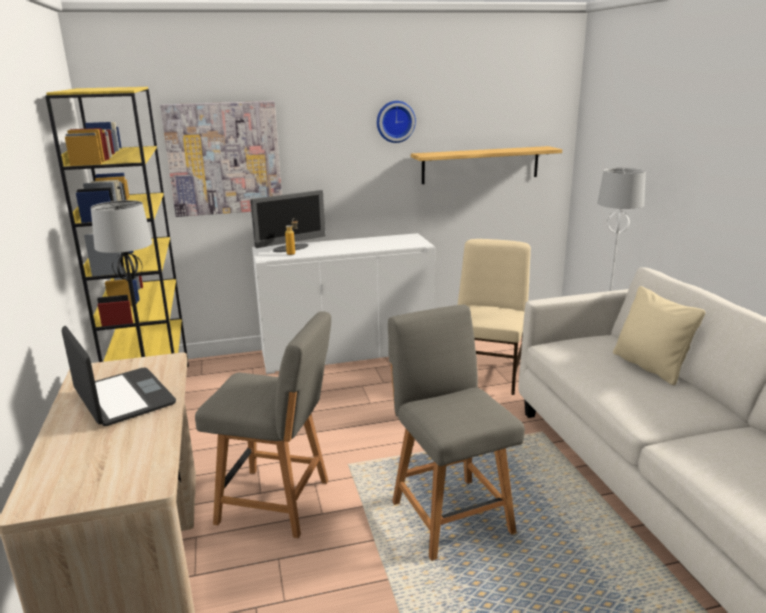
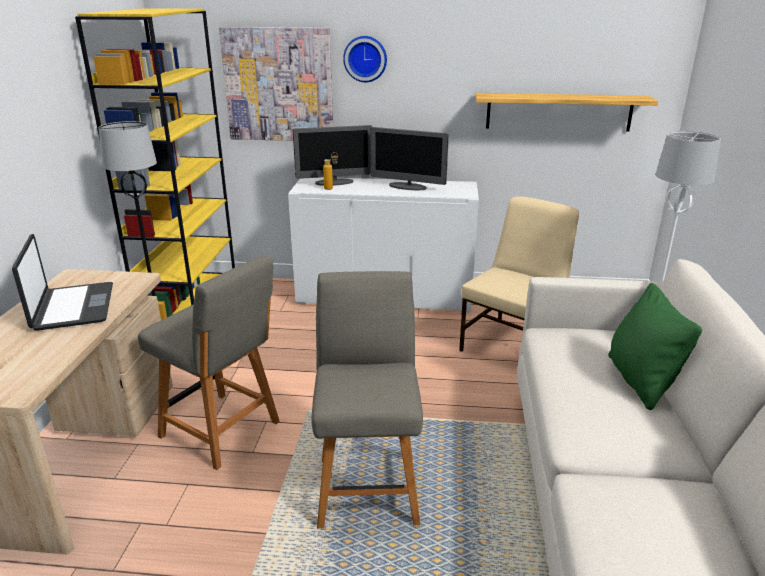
camera: 20 degrees right, 5 degrees up
(363, 244) = (408, 187): none -> monitor
(395, 121) = (459, 56): wall clock -> wall clock (365, 59)
(650, 367) = (640, 381): beige pillow -> green pillow

